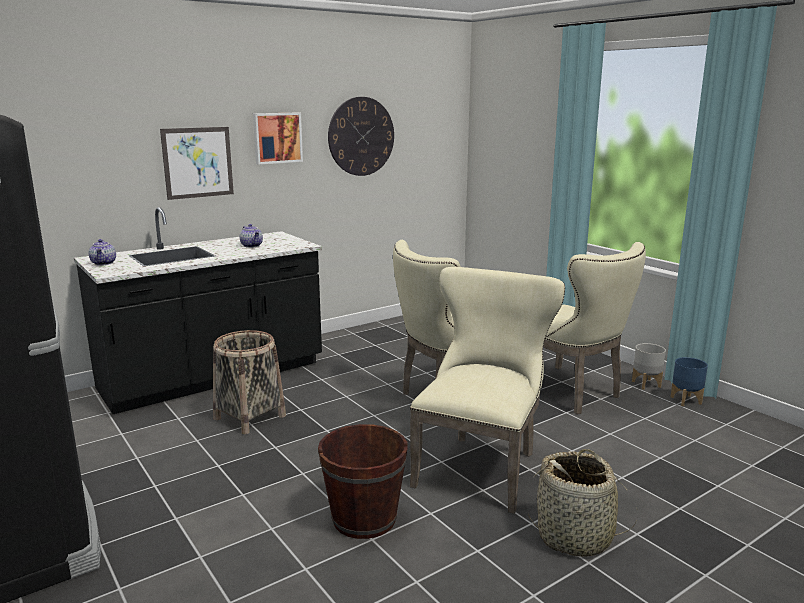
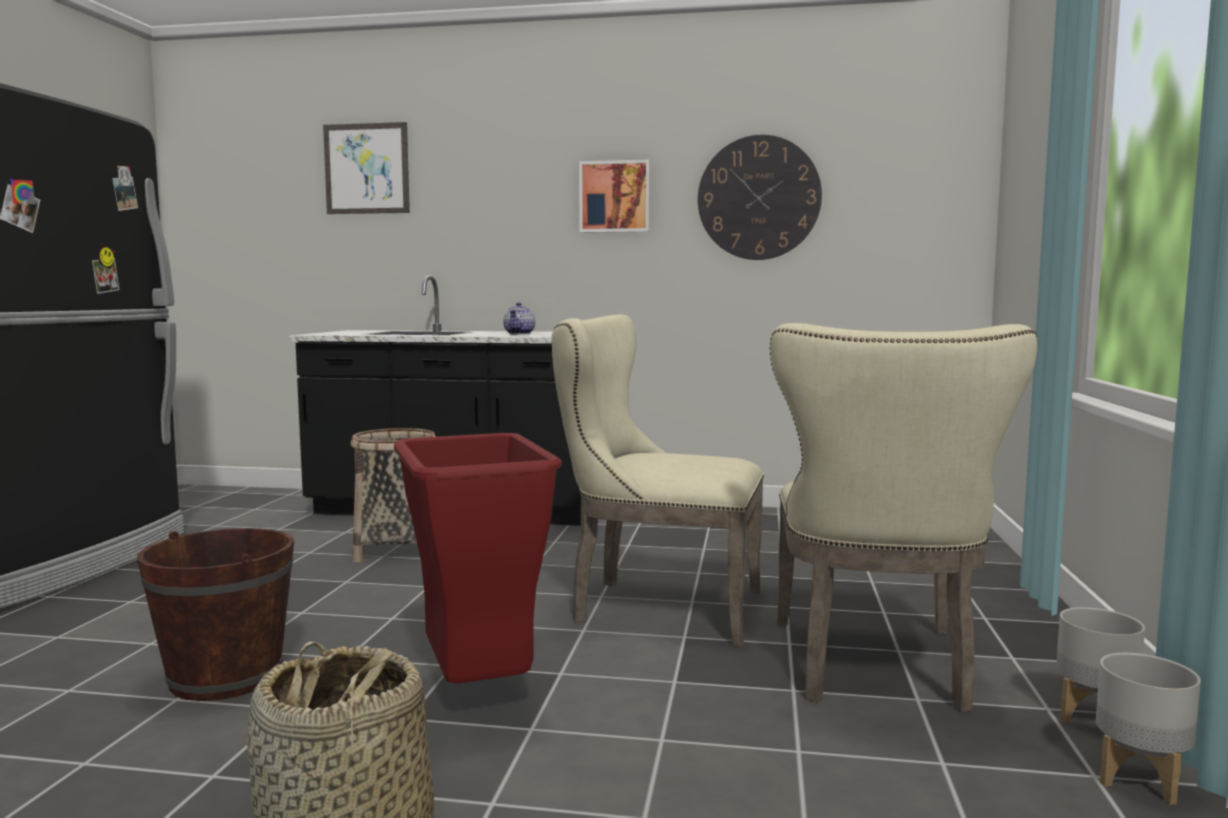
camera: 45 degrees right, 10 degrees down
(104, 263) = (346, 332): teapot -> none
(198, 162) = (502, 227): picture -> picture (366, 169)
(481, 466) = (481, 693): beige chair -> red trash can
(686, 400) = (1141, 781): blue planter -> grey planter

